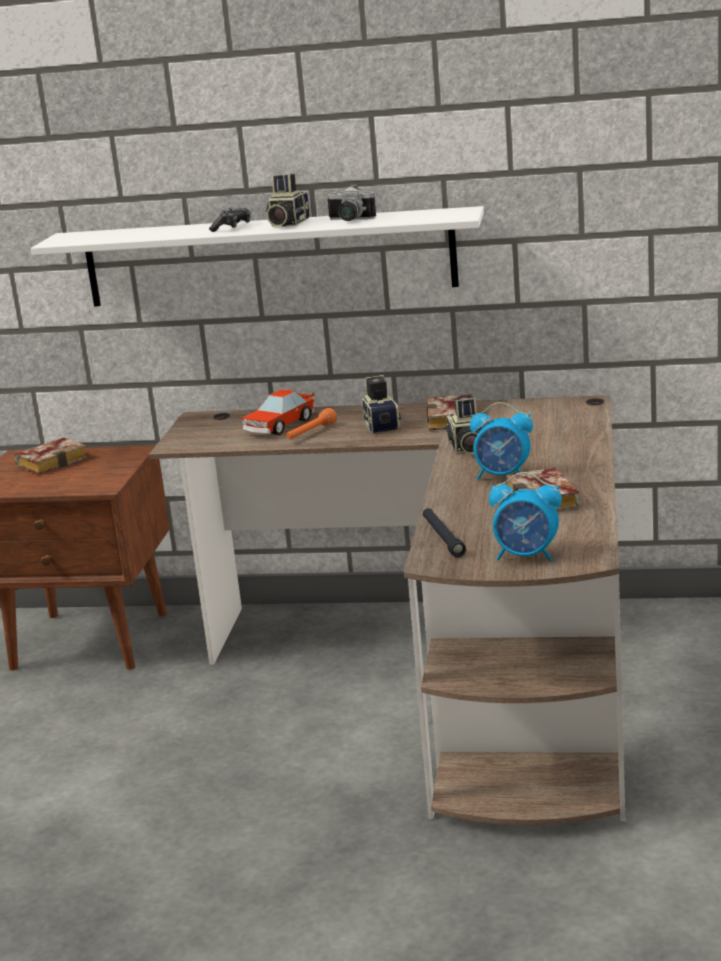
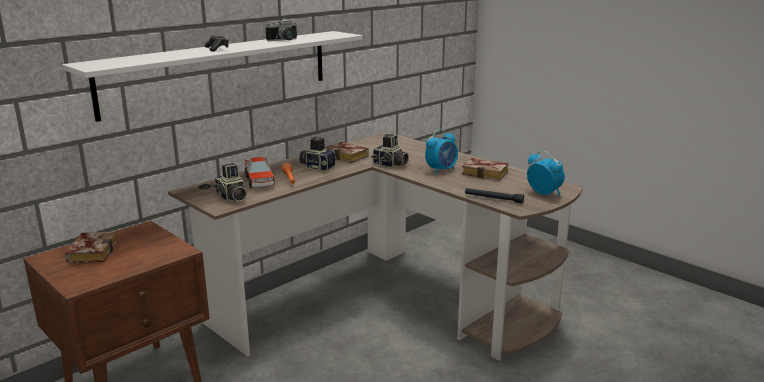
camera: 55 degrees left, 0 degrees up
(286, 224) = (249, 44): camera -> camera (231, 197)
(527, 556) = (544, 193): alarm clock -> alarm clock turned 90 degrees counterclockwise

